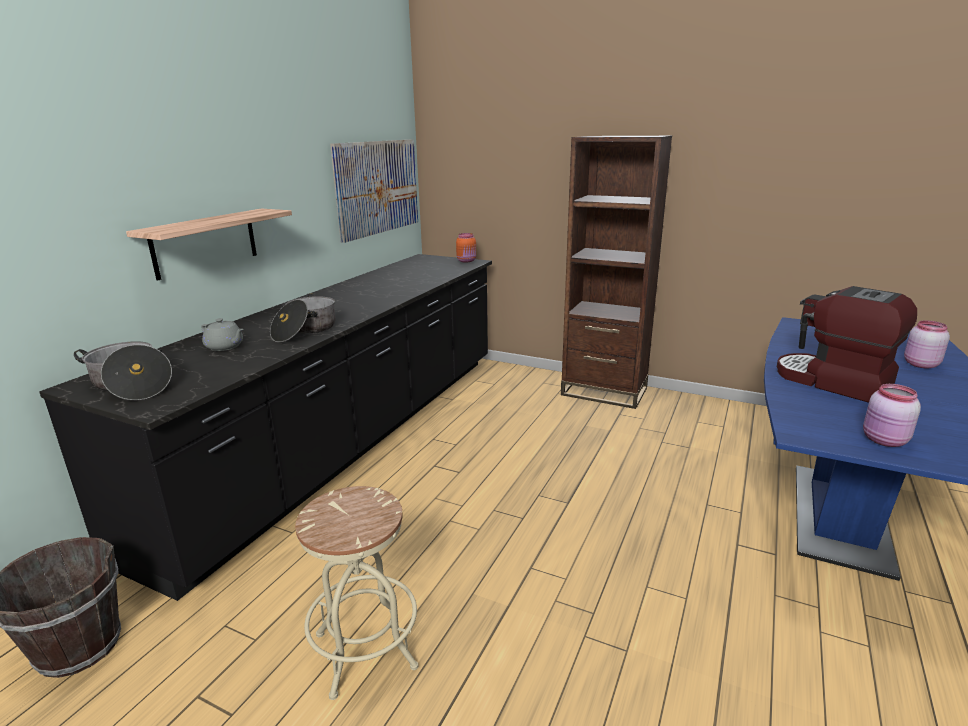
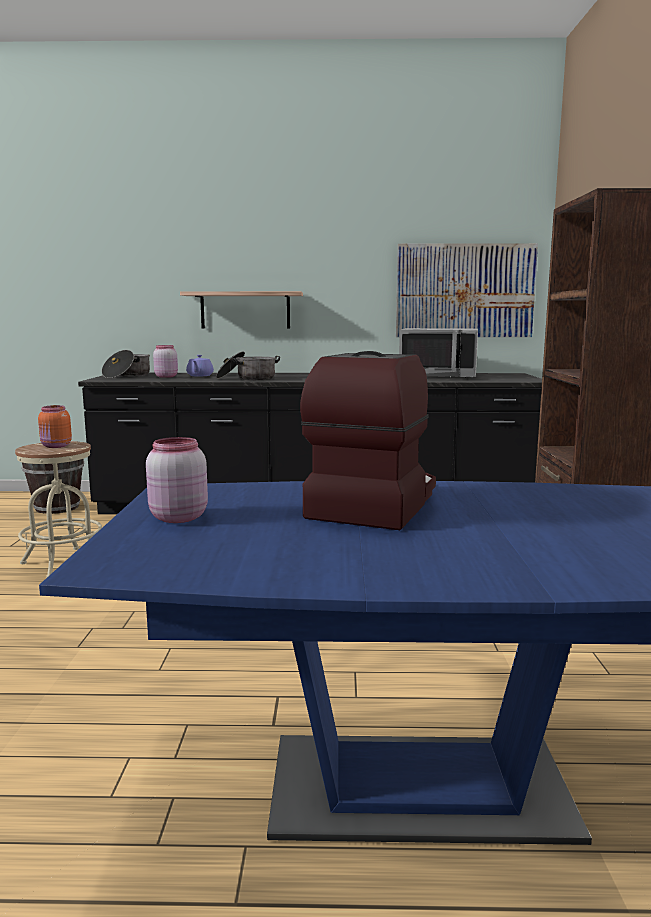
camera: 65 degrees right, 10 degrees down
(225, 347) = (199, 376): grey teapot -> purple teapot
(403, 274) = (438, 376): none -> grey microwave
(467, 261) = (530, 379): orange jar -> orange jar (56, 446)
(919, 364) = (557, 553): pink jar -> pink jar (166, 376)

